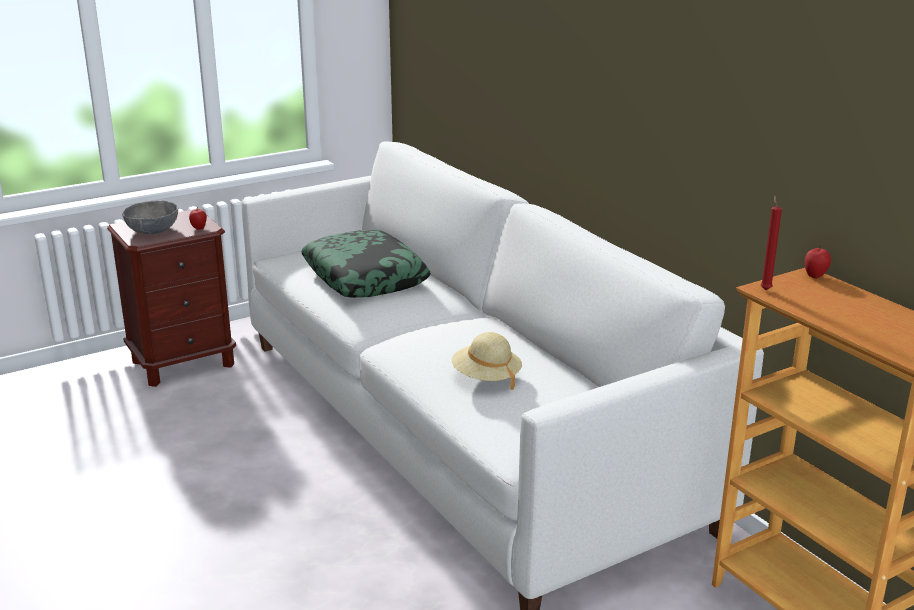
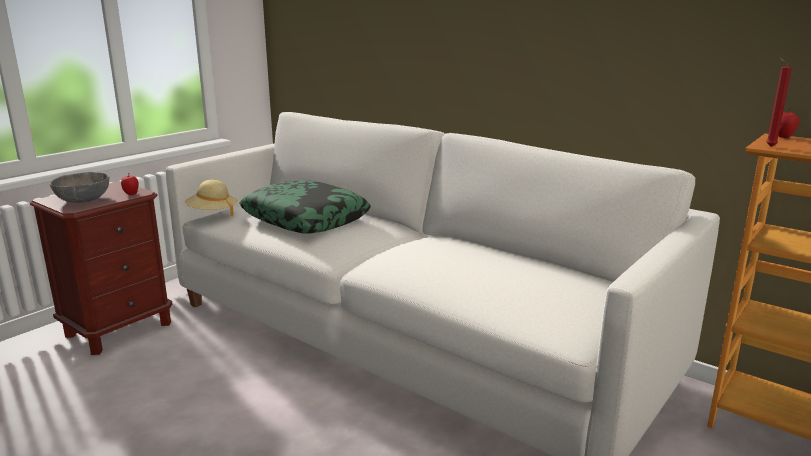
camera: 20 degrees left, 5 degrees down
(486, 378) = (486, 277): beige hat -> beige hat (212, 213)

